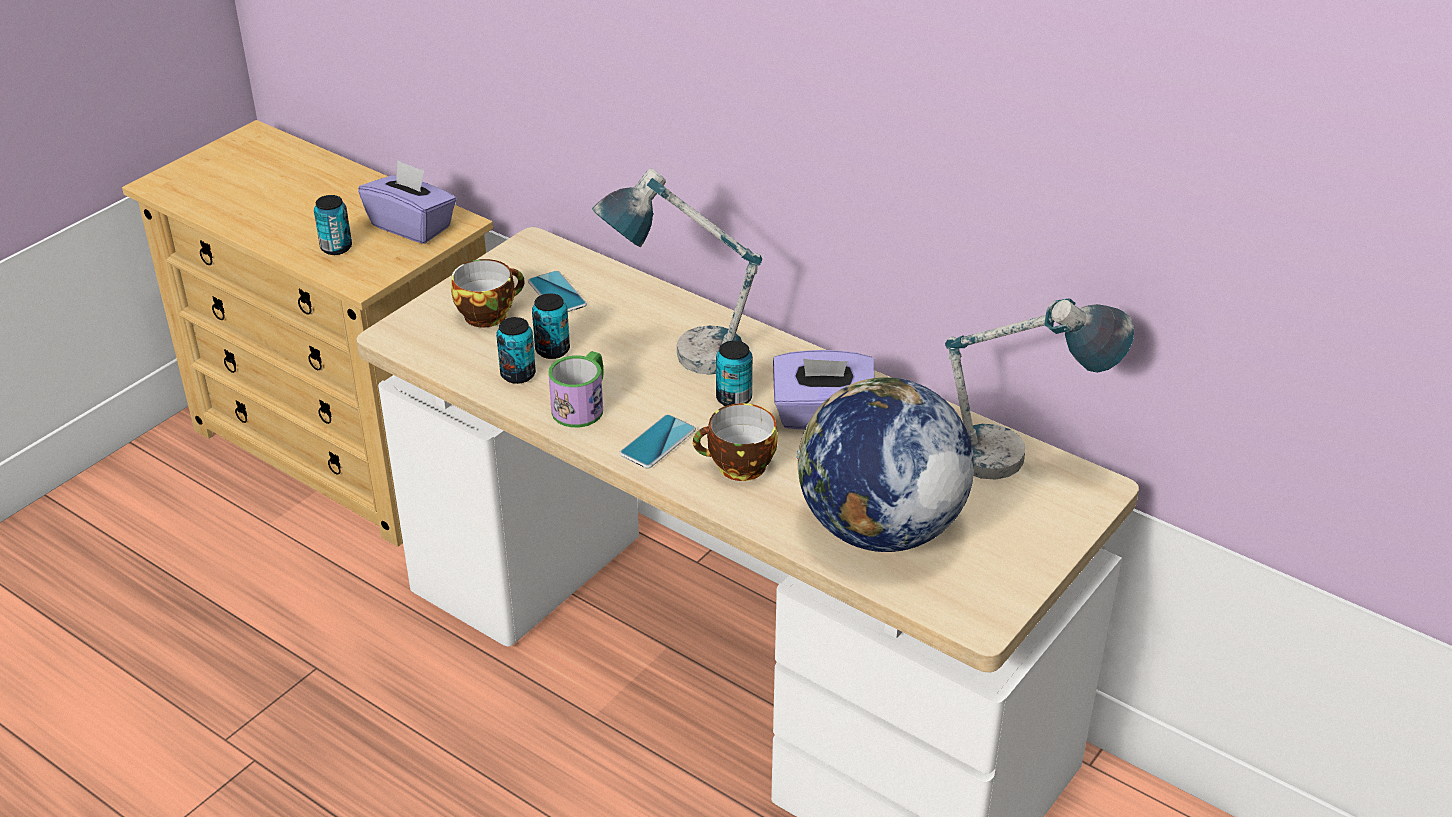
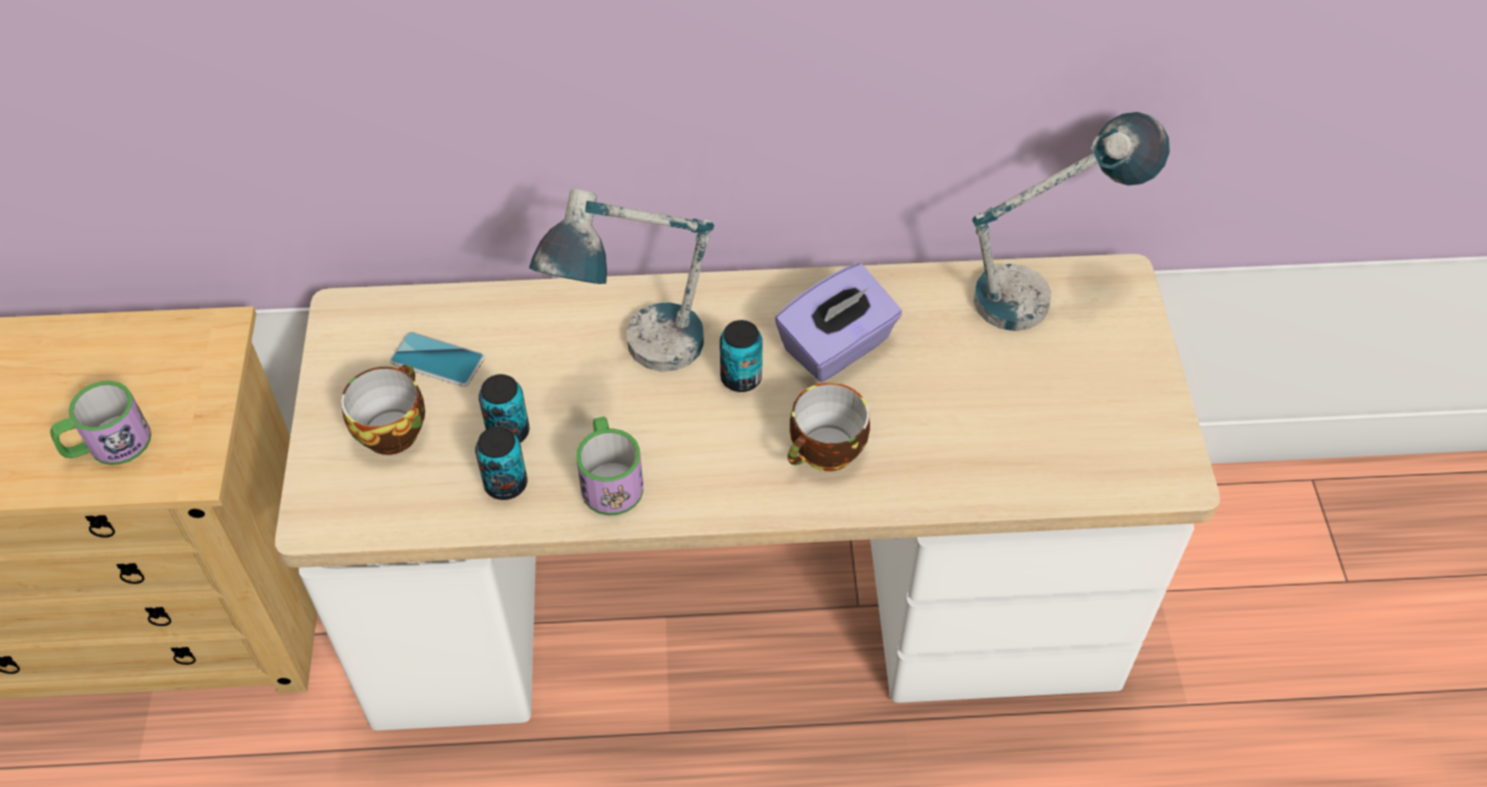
camera: 40 degrees left, 15 degrees up
(336, 248) = (108, 445): can -> mug
(412, 226) = (168, 365): purple tissue box -> none
(658, 442) = (726, 474): phone -> none
(879, 529) = (1008, 439): globe -> none

